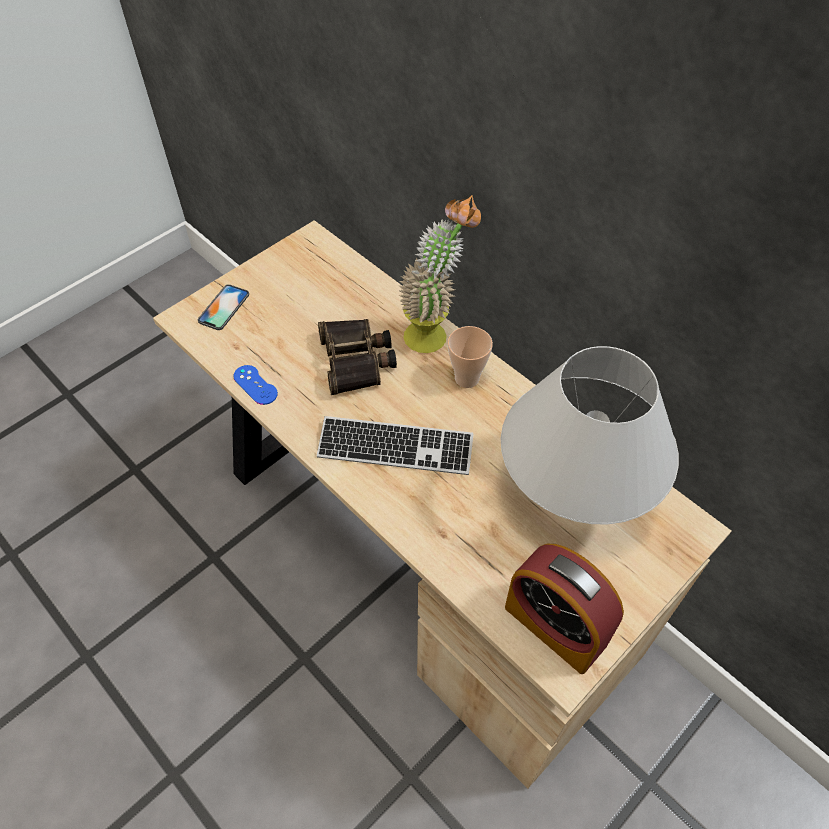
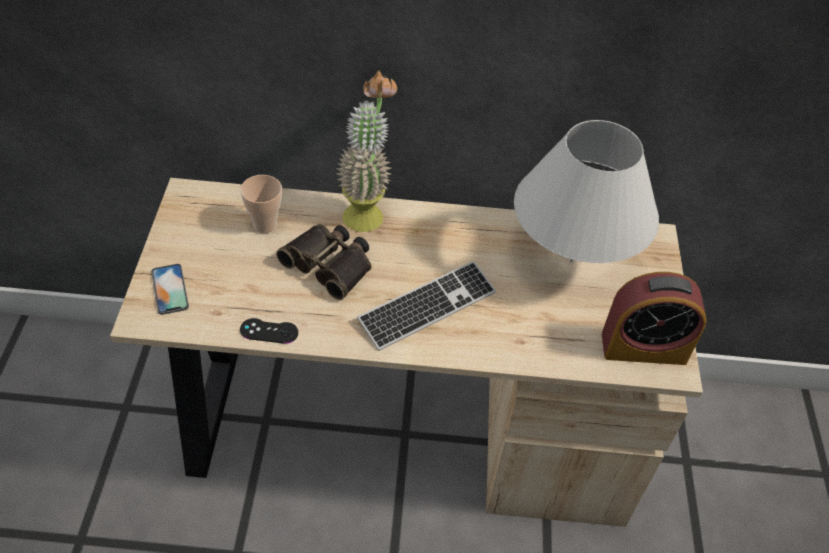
camera: 45 degrees left, 5 degrees down
(255, 385) = (269, 331): blue game controller -> black game controller
(467, 378) = (424, 229): cup -> cup (265, 225)

